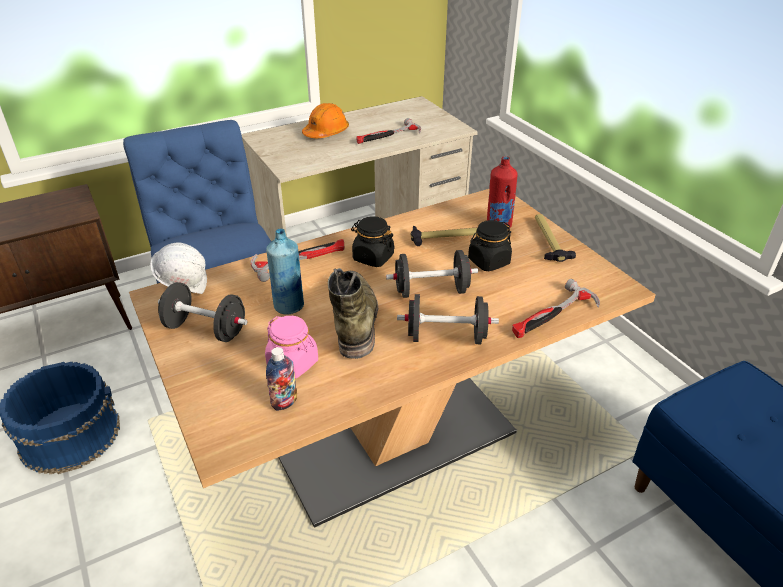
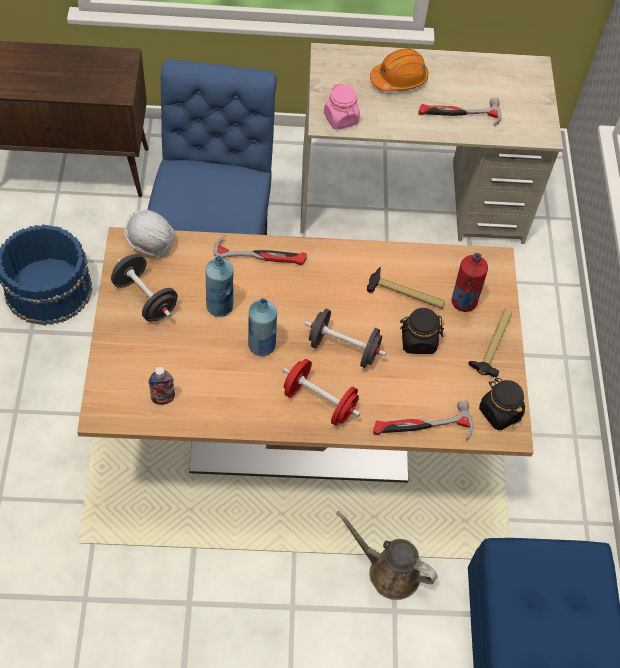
camera: 25 degrees right, 20 degrees up
(293, 363) = (189, 366): pink jar -> pink jar (341, 119)
(354, 319) = (261, 346): green boot -> blue bottle
(373, 257) = (322, 285): black jar -> black jar (499, 412)
(446, 337) = (319, 402): black dumbbell -> red dumbbell
(561, 514) = (389, 571): none -> brown watering can

